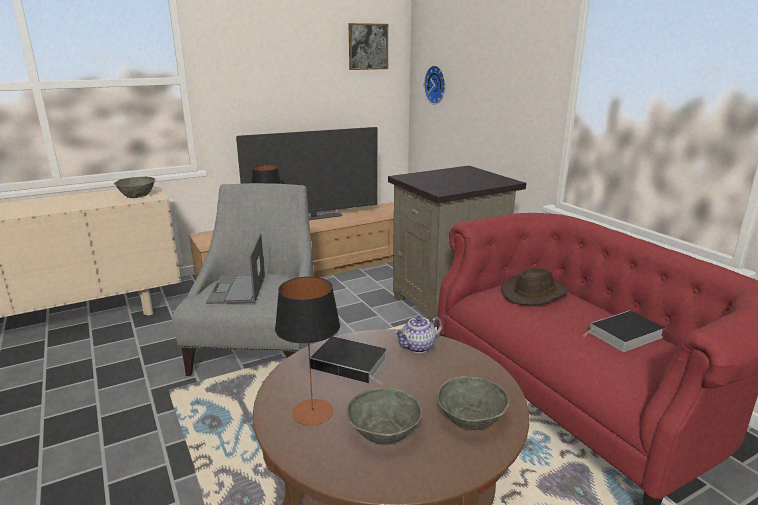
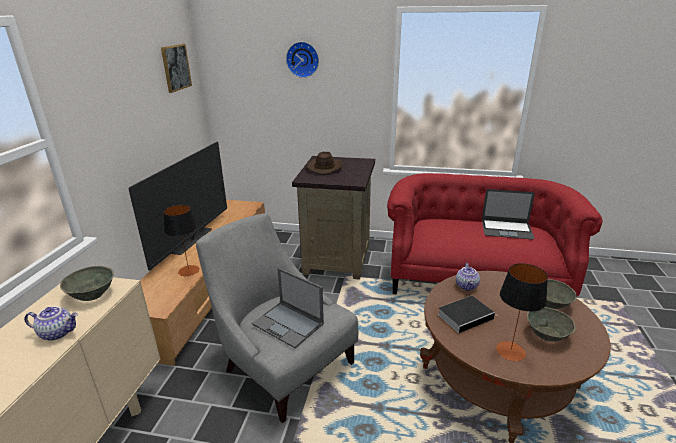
camera: 50 degrees left, 5 degrees up
(86, 204) = (58, 333): none -> teapot
(437, 85) = (244, 94): wall clock -> wall clock (303, 59)
(534, 294) = (442, 227): brown hat -> brown hat (324, 167)
(624, 335) = (506, 229): book -> laptop

